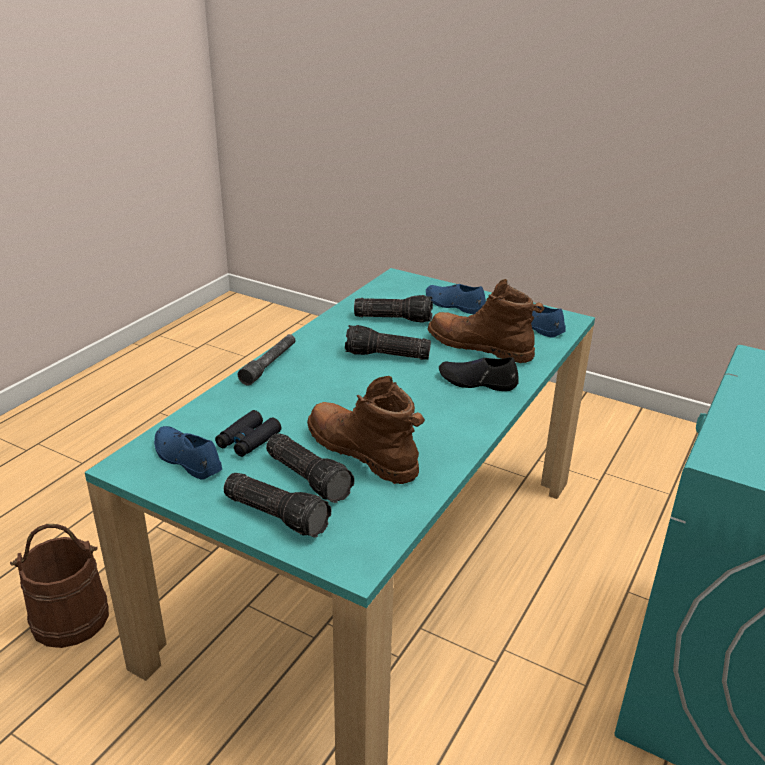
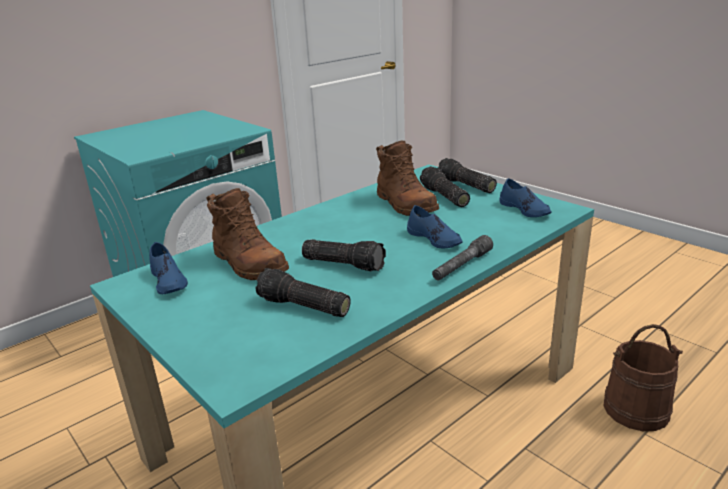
camera: 160 degrees left, 5 degrees down
(248, 440) = (482, 215): black binoculars -> none
(454, 305) = (213, 319): blue shoe -> blue shoe (434, 239)
(477, 382) = (286, 236): black shoe -> none

